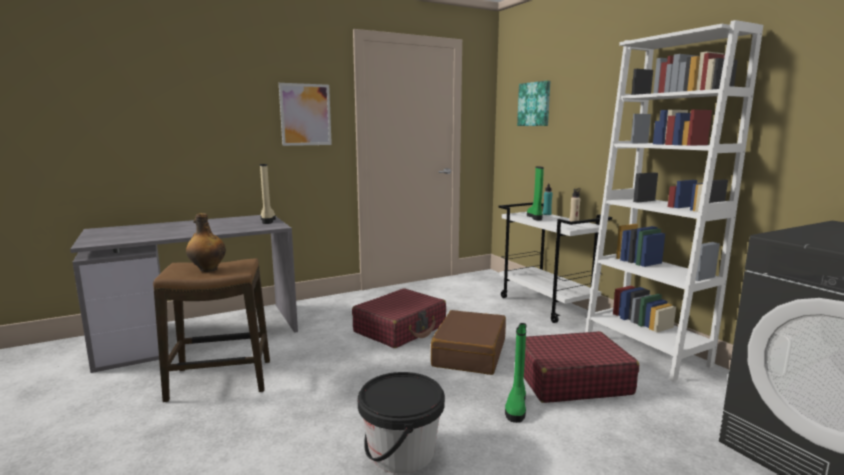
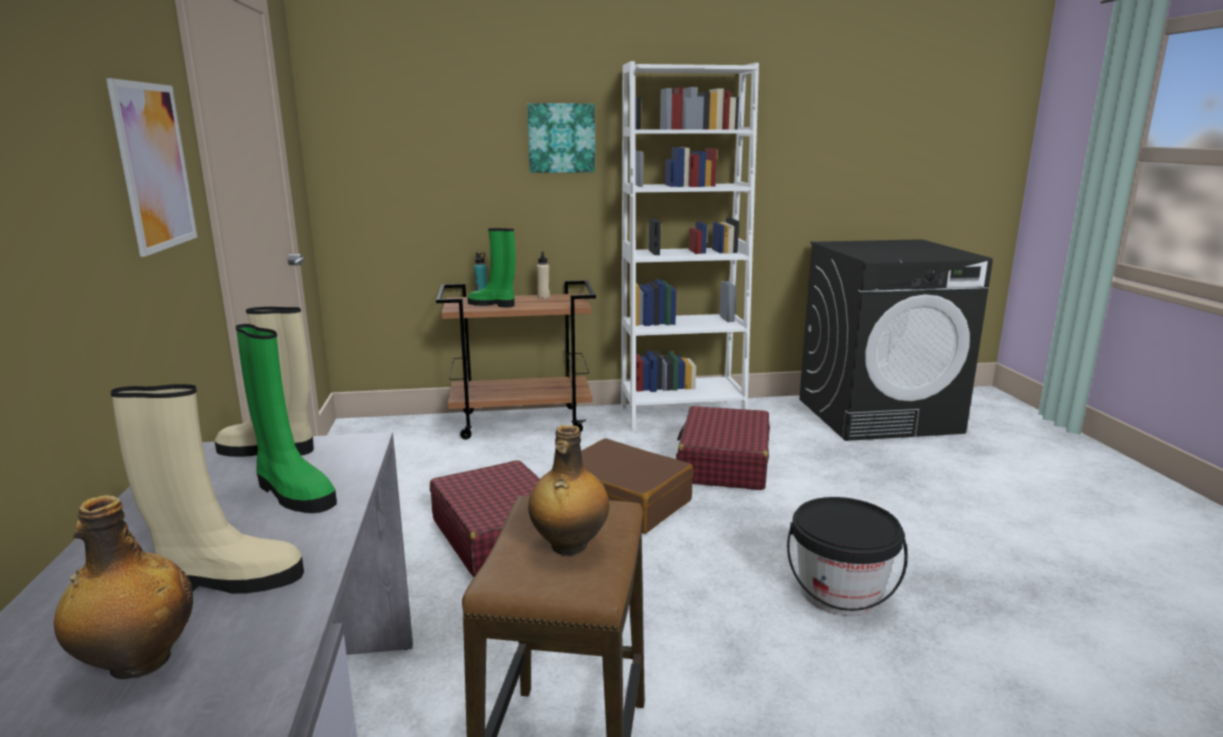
camera: 70 degrees left, 5 degrees up
(122, 234) = (138, 663): none -> bottle
(165, 232) = (227, 580): none -> beige boot
(516, 406) = (765, 505): green boot -> green boot (293, 493)
(534, 104) = (412, 130): picture -> picture (561, 138)
(546, 305) = (522, 422): white cart -> brown cart

